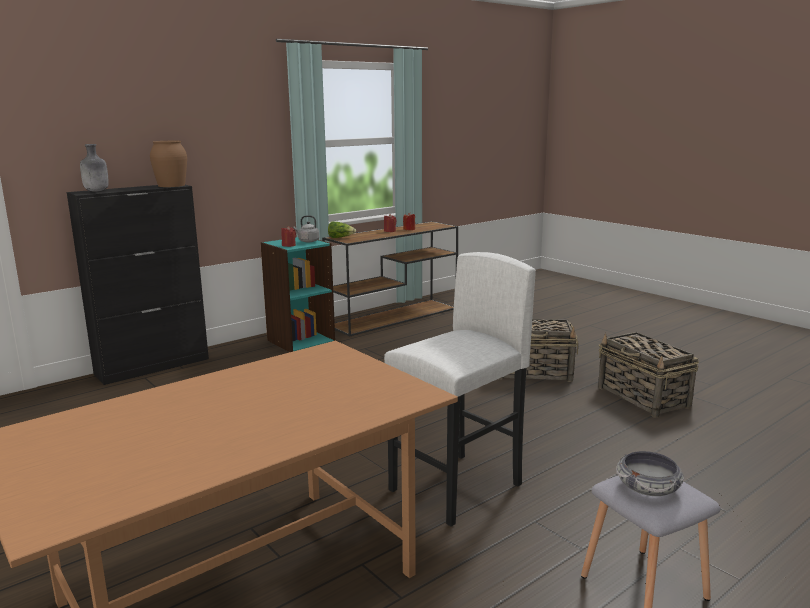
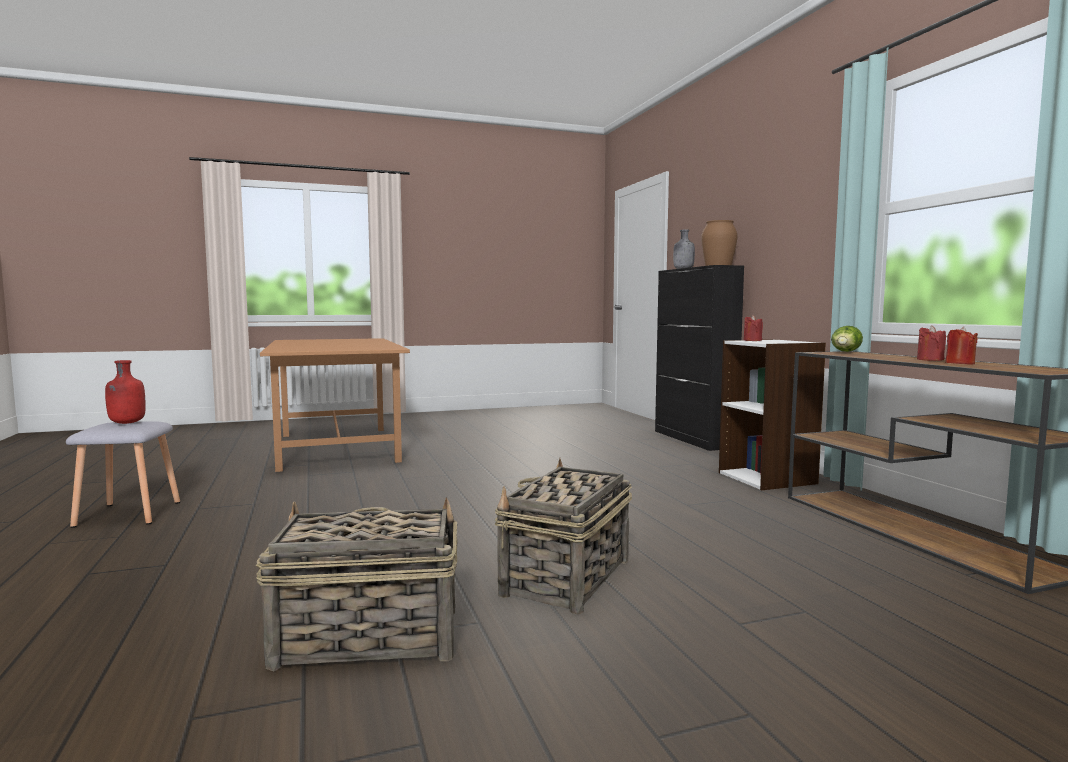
camera: 110 degrees right, 10 degrees down
(300, 341) = (768, 478): turquoise bookcase -> white bookcase
(307, 241) = (779, 342): grey kettle -> none
(457, 488) = (340, 491): white stool -> none
(648, 487) = (126, 423): bowl -> red bottle

